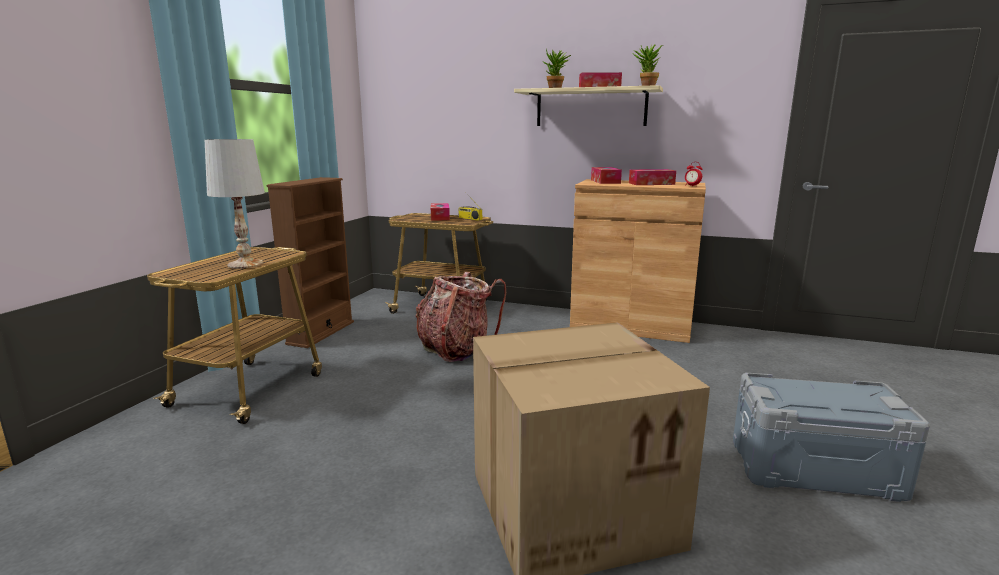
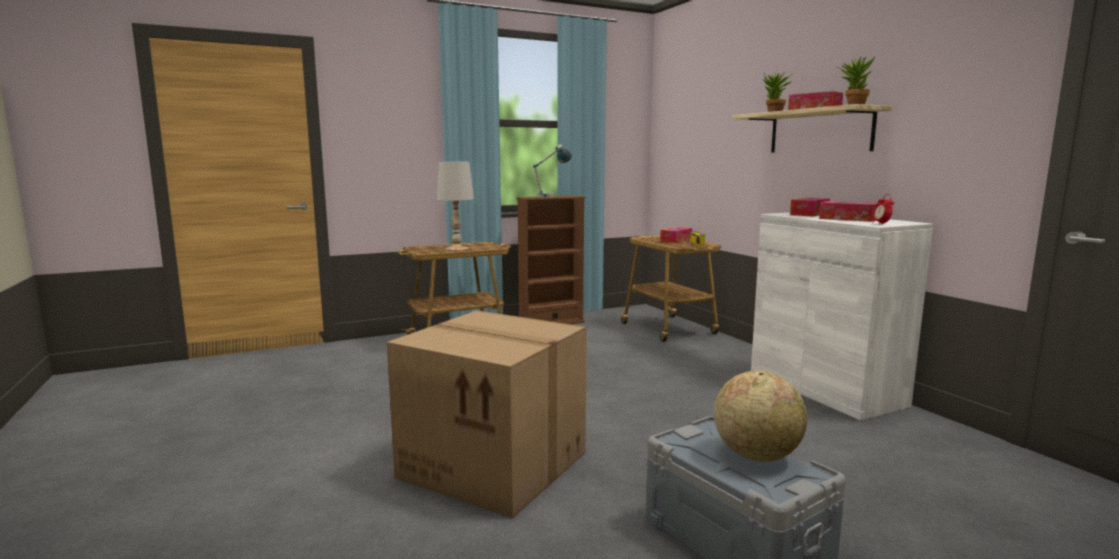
camera: 45 degrees right, 5 degrees down
(307, 180) = (552, 196): none -> table lamp
(456, 349) = (618, 358): backpack -> none
(631, 326) = (825, 388): brown cabinet -> white cabinet
(827, 391) = (756, 455): none -> globe

